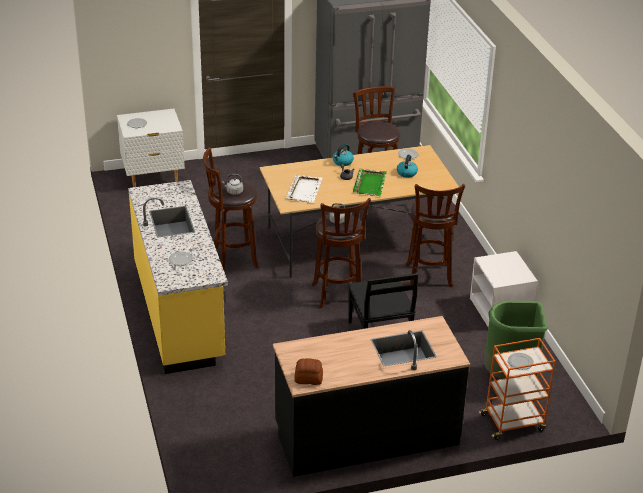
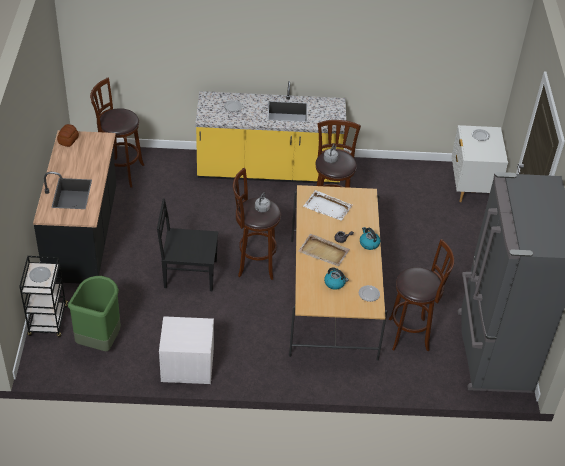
camera: 105 degrees right, 10 degrees up
(370, 183) = (324, 252): green tray -> beige tray
(429, 277) = (256, 331): brown stool -> brown stool (120, 172)
(513, 422) = (48, 322): orange cart -> black cart

